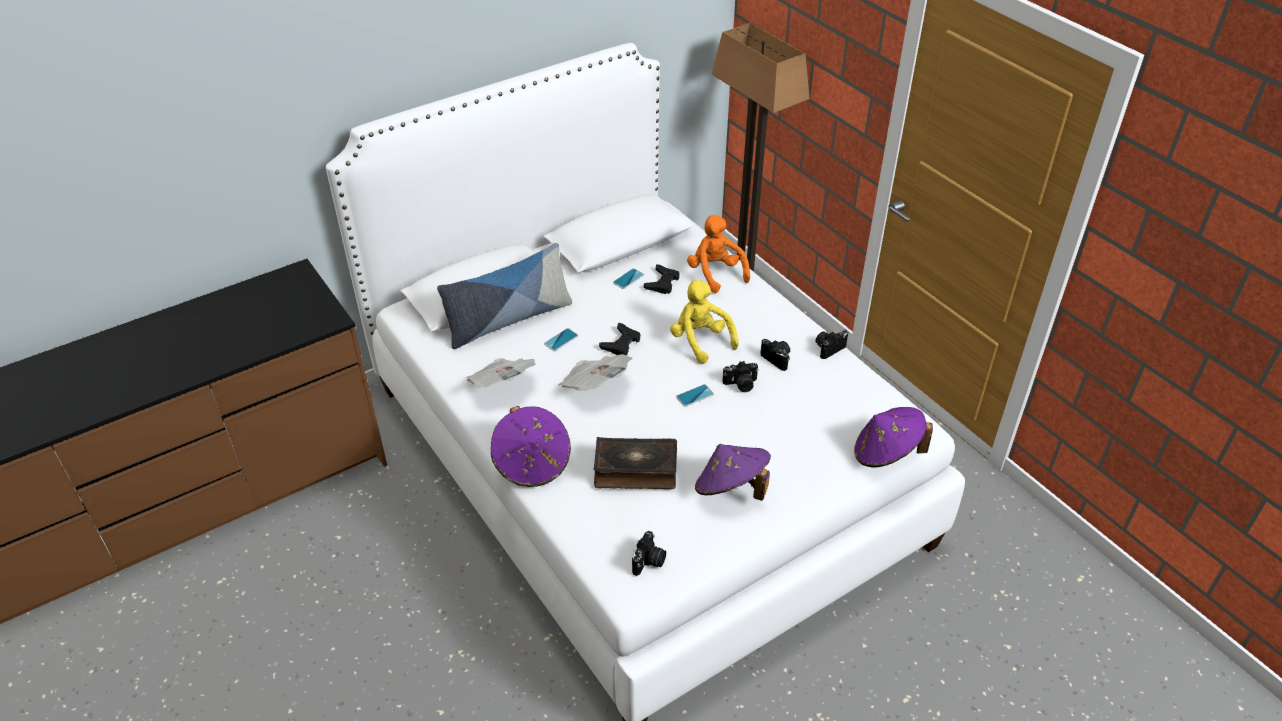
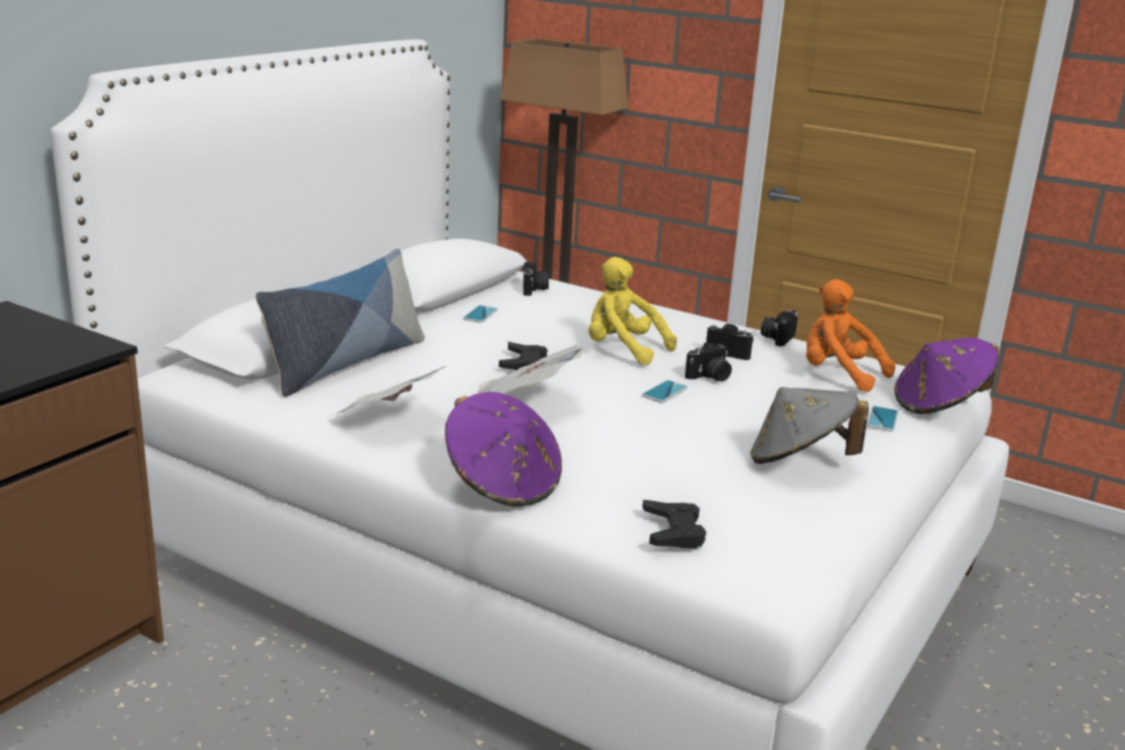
camera: 25 degrees left, 20 degrees down
(561, 340) = (438, 371): phone -> phone (882, 419)
(635, 470) = (659, 464): book -> none
(649, 562) = (771, 548): camera -> camera (534, 290)
(662, 283) = (527, 313): black game controller -> black game controller (673, 531)
(715, 273) = (585, 300): orange plush toy -> orange plush toy (838, 375)
(731, 489) = (799, 461): purple hat -> grey hat

